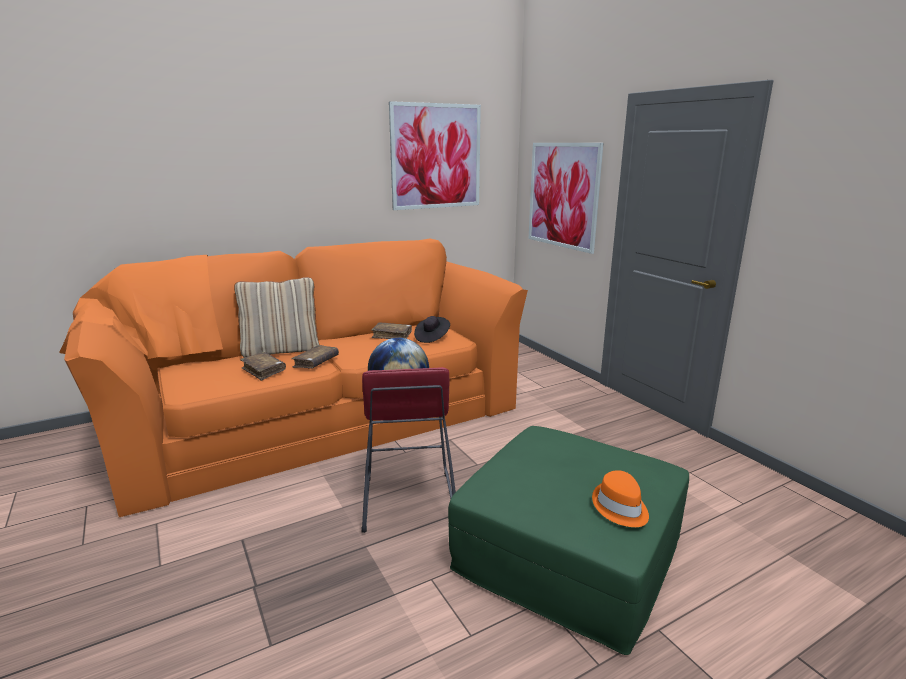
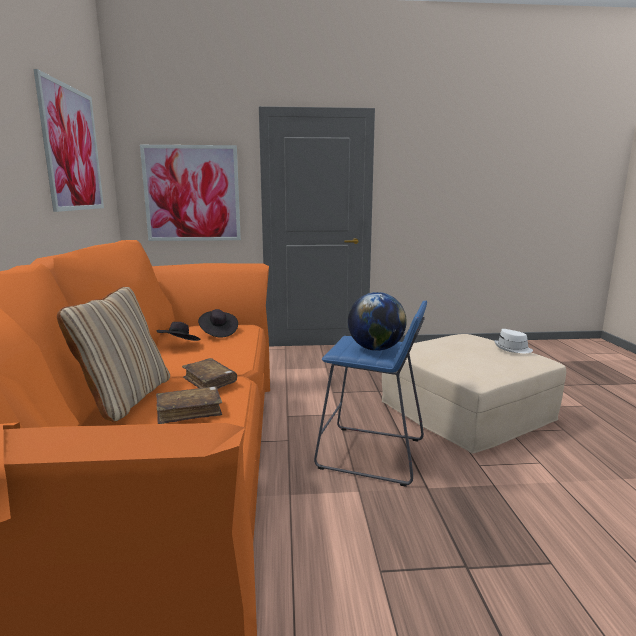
camera: 65 degrees left, 5 degrees down
(392, 336) = (179, 345): brown book -> black hat
(409, 501) = (371, 454): red stool -> blue stool
(569, 553) = (465, 411): green ottoman -> beige ottoman
(620, 508) = (512, 349): orange hat -> white hat

